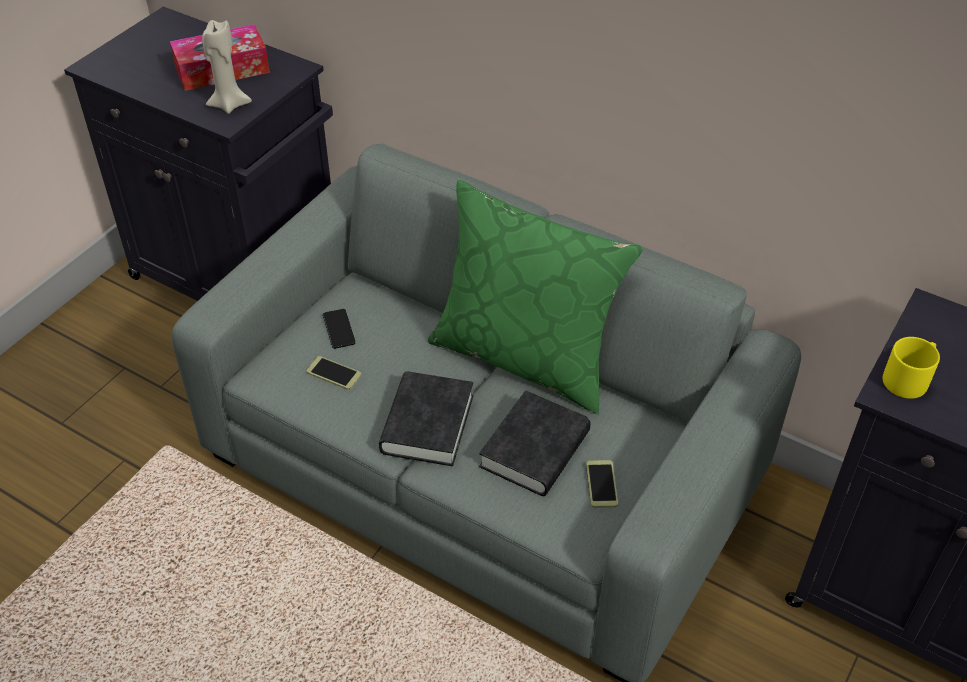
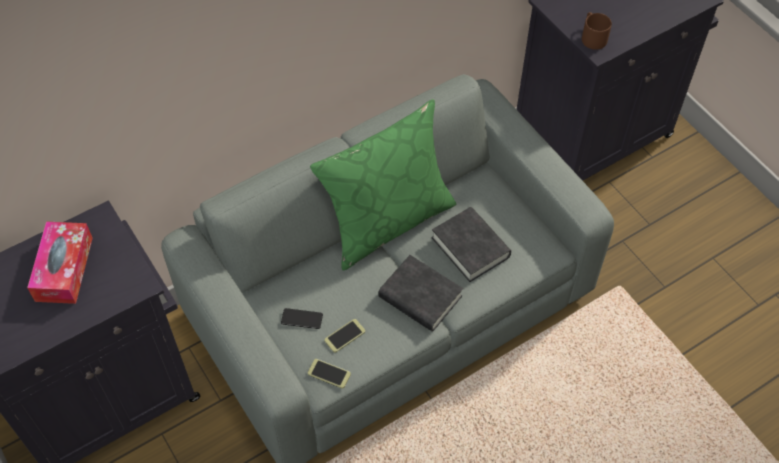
camera: 65 degrees left, 10 degrees up
(229, 104) = (118, 277): beige candle -> none
(601, 484) = (513, 225): phone -> phone (329, 374)
(908, 377) = (592, 37): yellow mug -> brown mug

